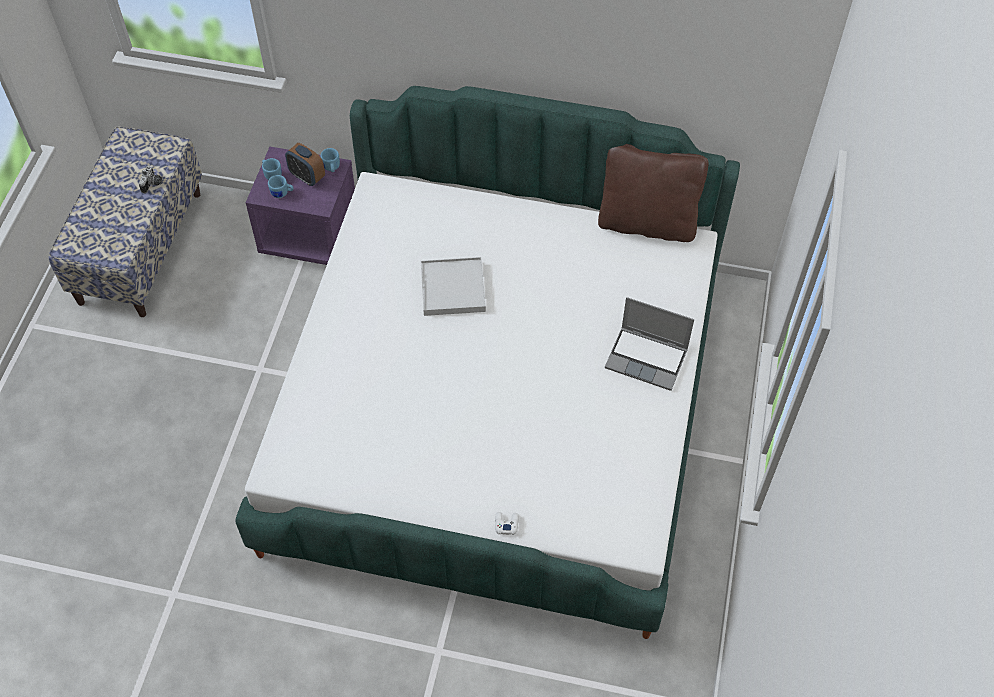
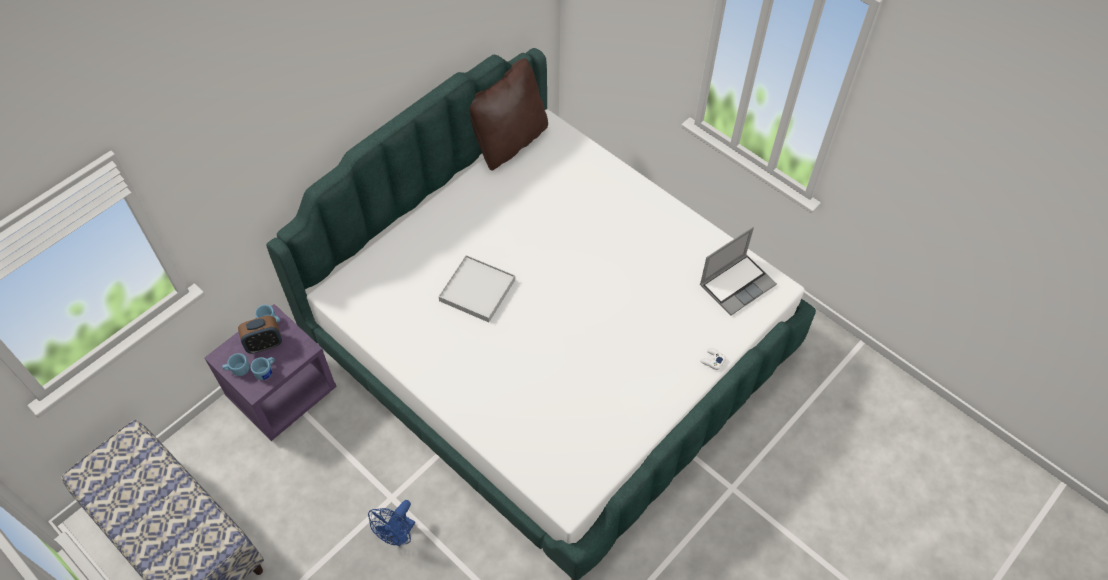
camera: 60 degrees left, 0 degrees up
(153, 184) = (163, 474): camera -> none
(227, 393) = (398, 535): none -> blue fan
(647, 359) = (627, 204): laptop -> laptop (737, 284)

